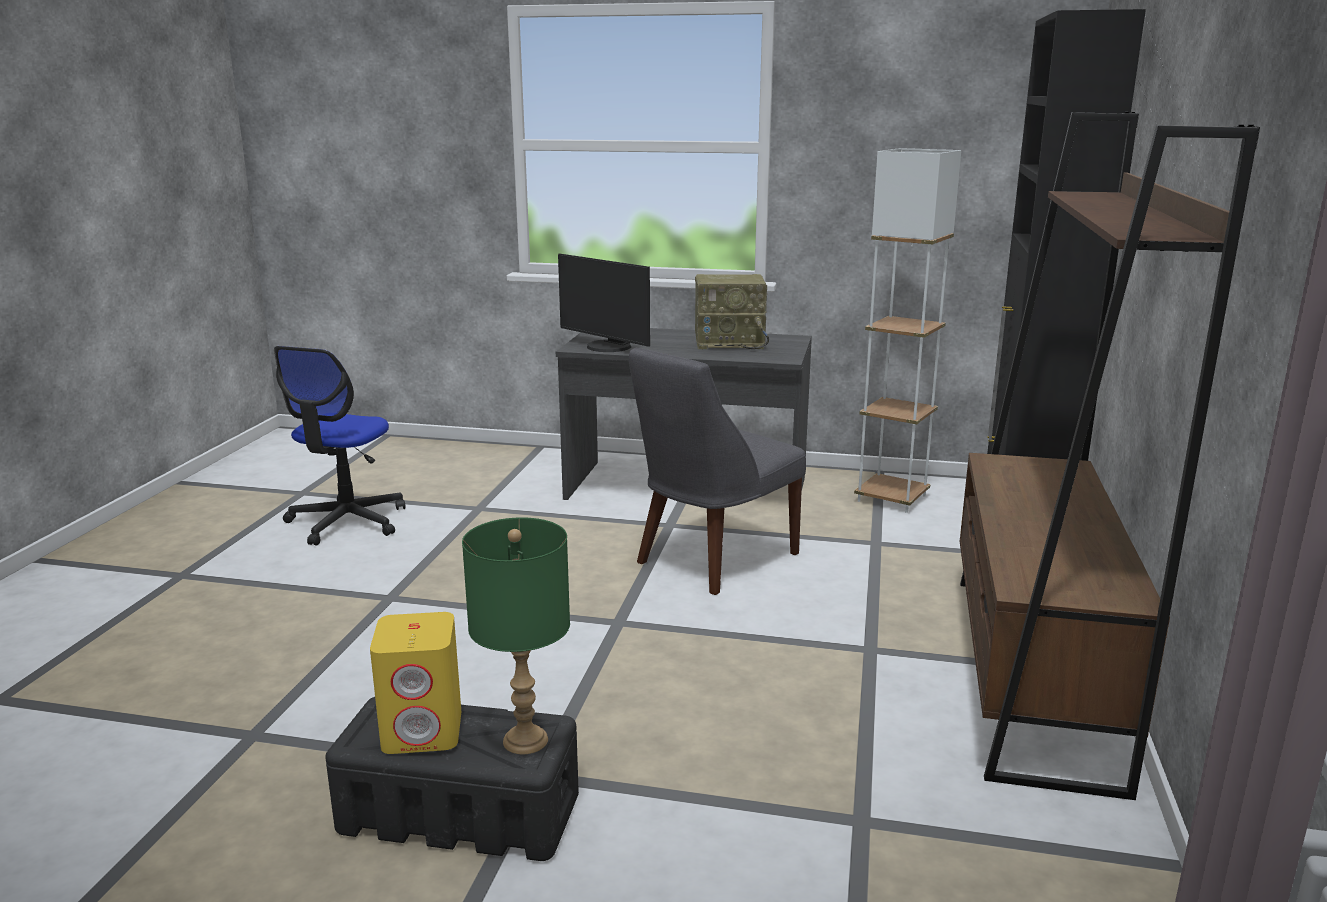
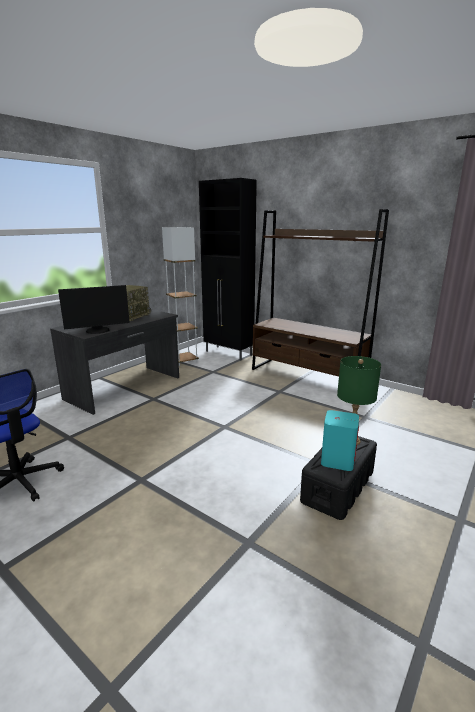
camera: 65 degrees left, 0 degrees up
(423, 731) = (337, 460): yellow speaker -> turquoise speaker
(711, 560) = (194, 398): grey chair -> none

